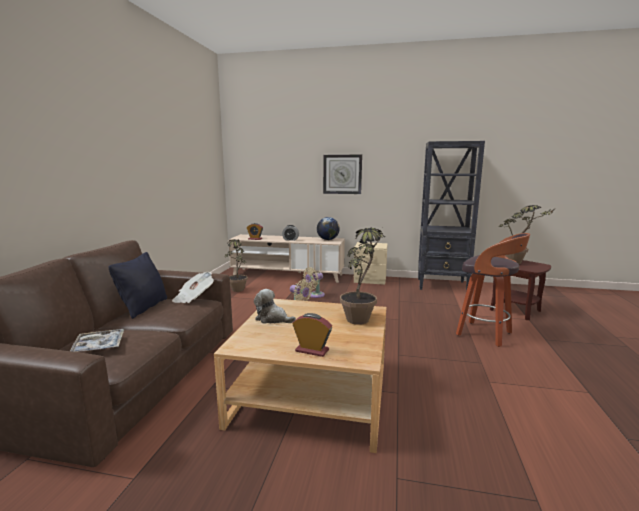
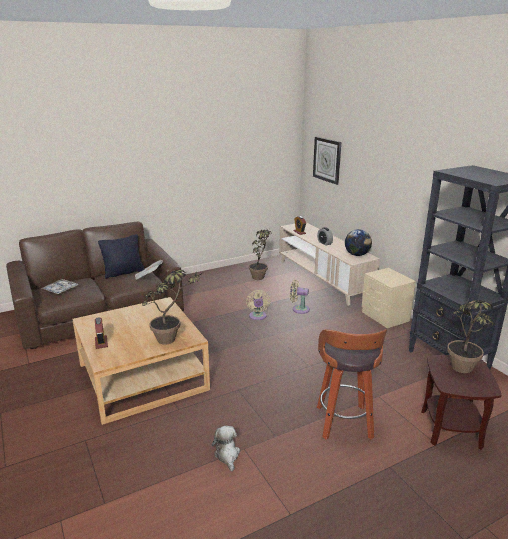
camera: 50 degrees right, 10 degrees up
(272, 319) = (135, 313): plush toy -> plush toy (227, 455)
(342, 174) = (387, 182): wall clock -> wall clock (327, 160)

